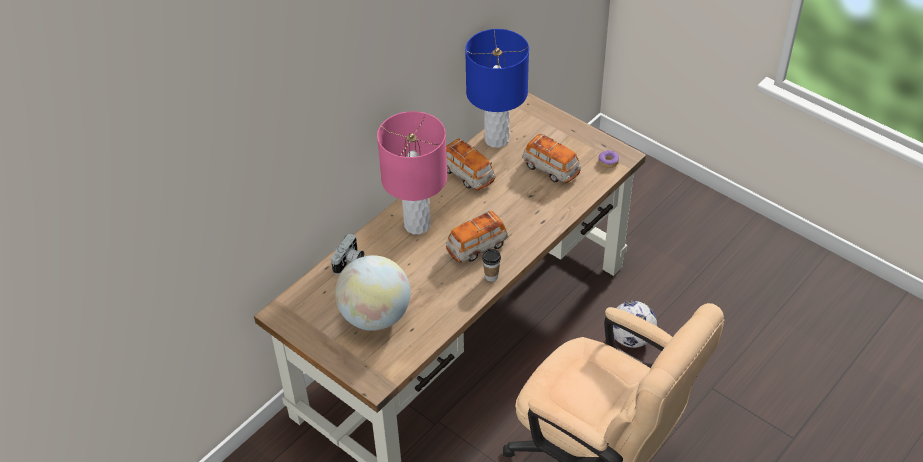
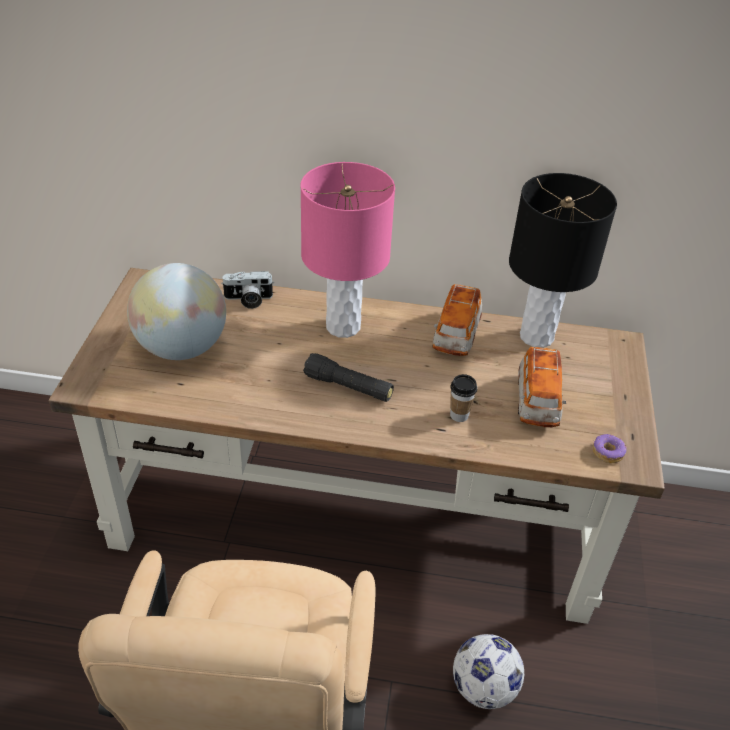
camera: 55 degrees right, 5 degrees down
(477, 247) = (348, 387): toy car -> black flashlight
(491, 276) = (311, 418): cup -> cup (459, 415)
(496, 139) = (537, 336): blue table lamp -> black table lamp

